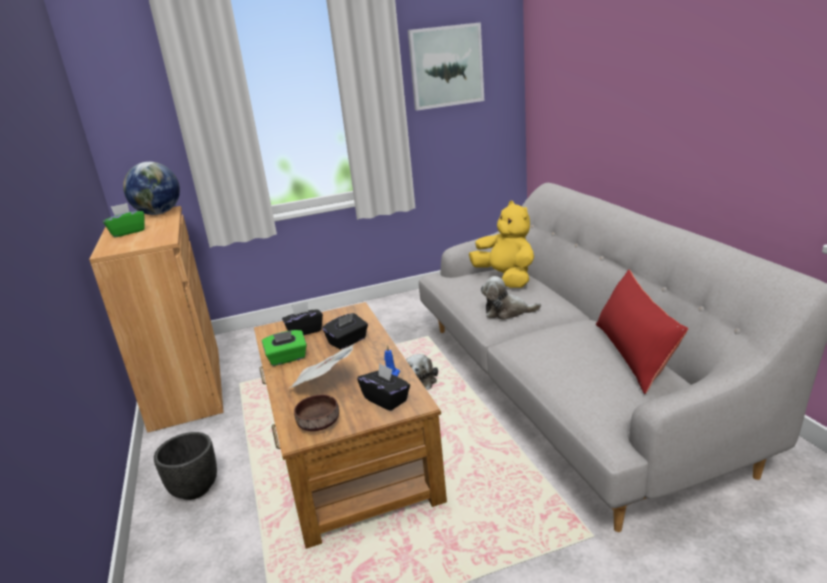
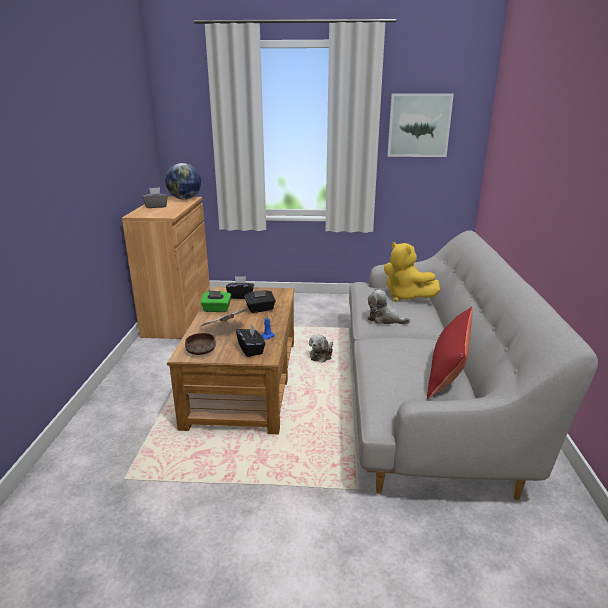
camera: 20 degrees right, 0 degrees up
(127, 232) = (156, 206): green tissue box -> grey tissue box
(195, 489) = (143, 377): black planter -> none
(506, 278) = (405, 297): yellow plush toy -> yellow plush toy turned 150 degrees clockwise

